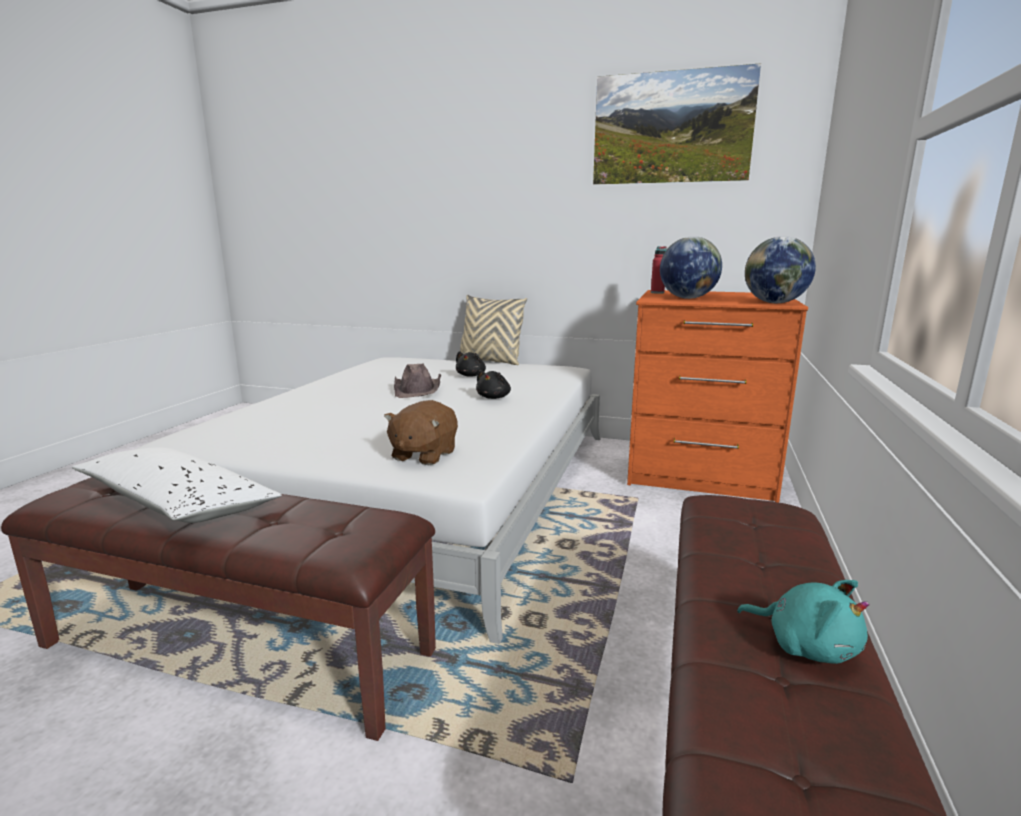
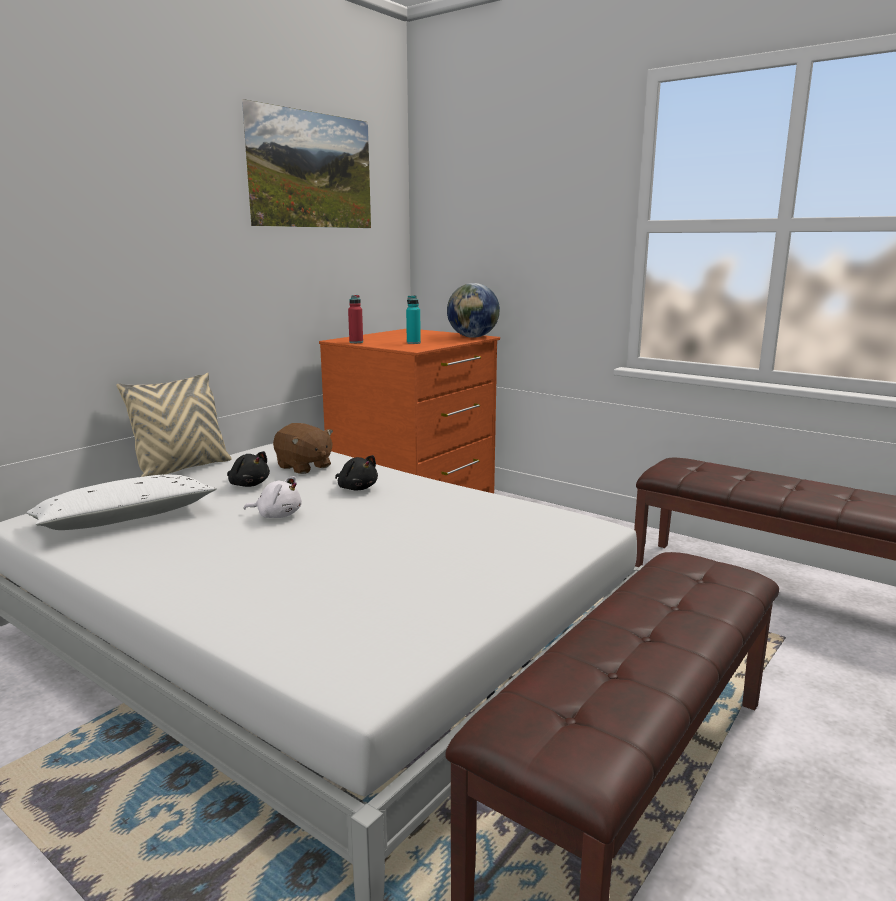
camera: 70 degrees left, 0 degrees up
(179, 504) = (626, 657): white pillow -> white pillow (125, 519)
(418, 389) = (277, 515): brown hat -> white plush toy
(423, 455) = (529, 535): brown plush toy -> brown plush toy (304, 467)
(687, 298) = (413, 343): globe -> turquoise bottle
(806, 645) = (823, 488): turquoise plush toy -> none

